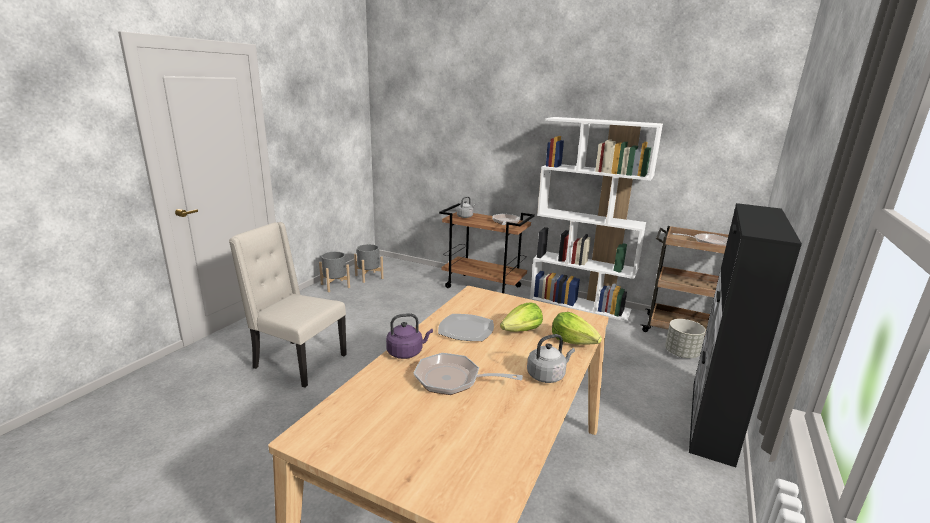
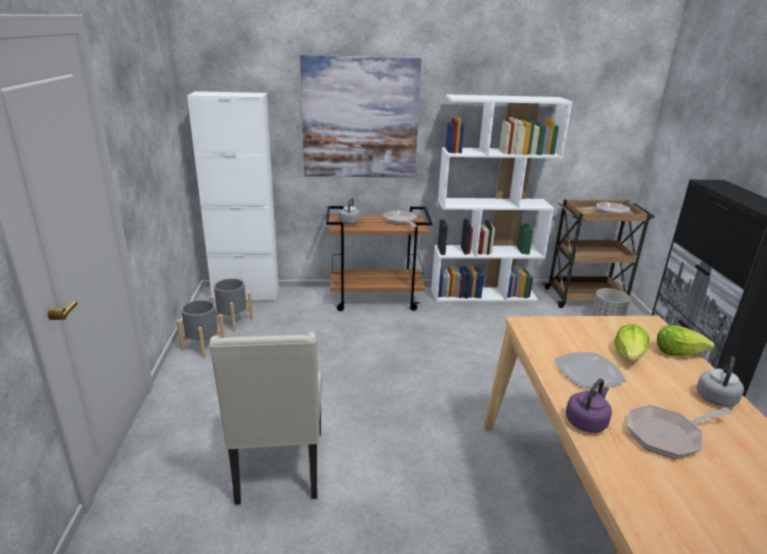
camera: 30 degrees left, 5 degrees up
(297, 362) = (279, 468): beige chair -> beige chair turned 90 degrees counterclockwise
(396, 264) = (246, 294): none -> white cabinet
(487, 134) = (360, 118): none -> picture

